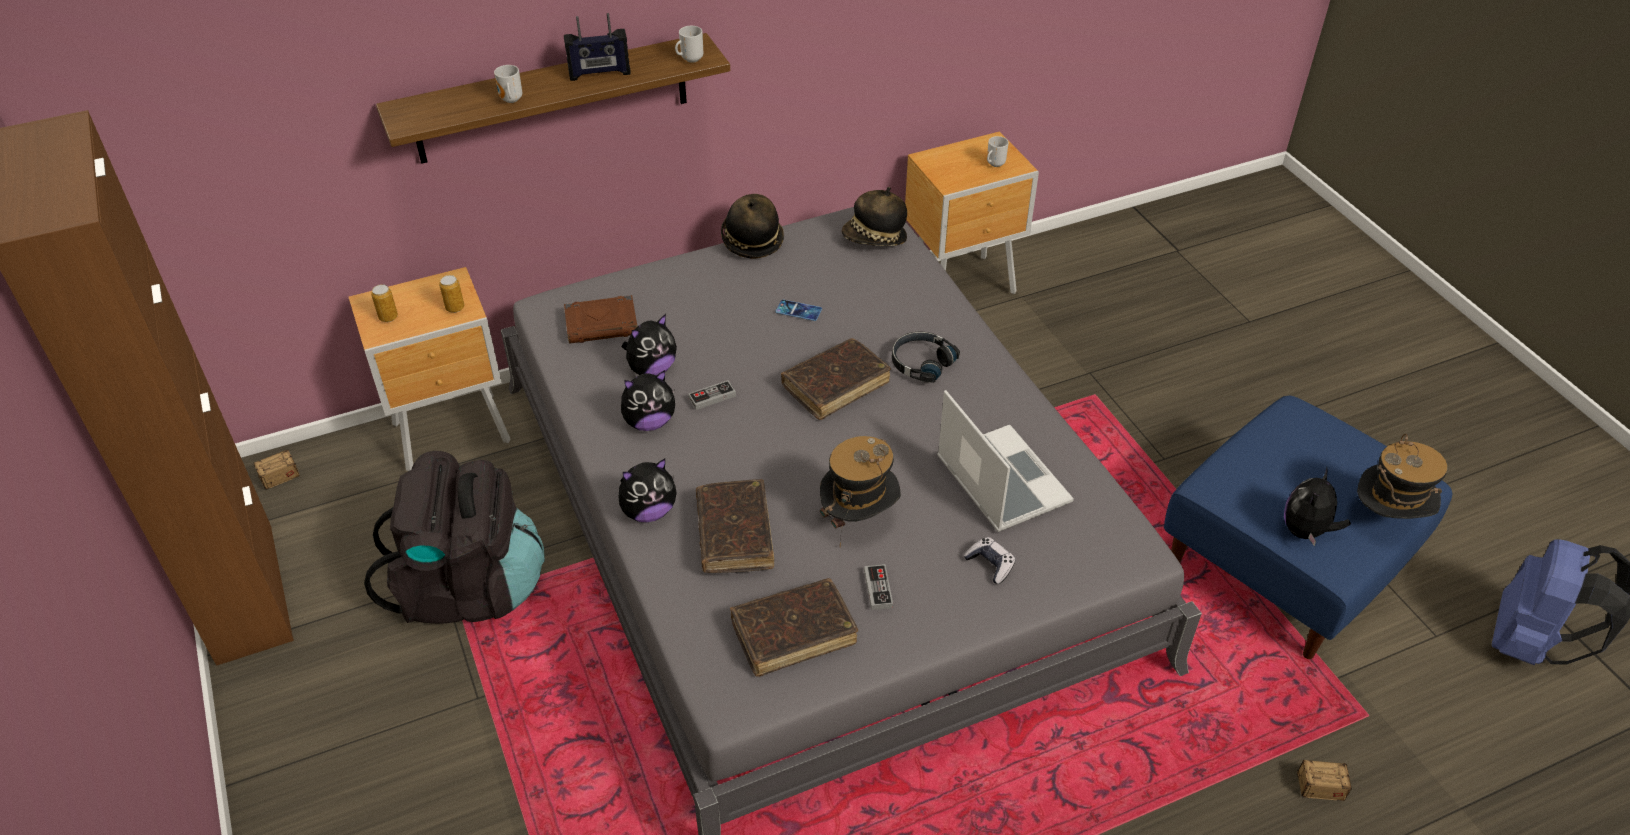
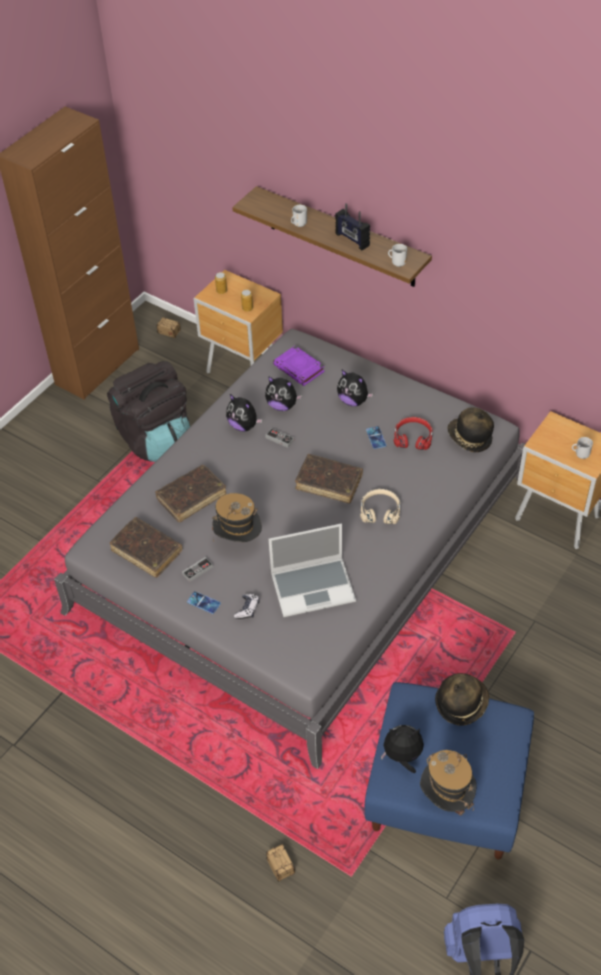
camera: 60 degrees right, 5 degrees up
(602, 324) = (299, 369): brown book -> purple book
(648, 511) = (184, 458): plush toy -> plush toy (353, 401)
(752, 240) = (418, 388): hat -> hat (461, 703)
(830, 280) = (413, 437): none -> red headphones
(921, 362) = (380, 510): black headphones -> beige headphones
(943, 608) = (203, 603): none -> phone
(1000, 480) = (313, 587): laptop -> laptop turned 45 degrees clockwise

